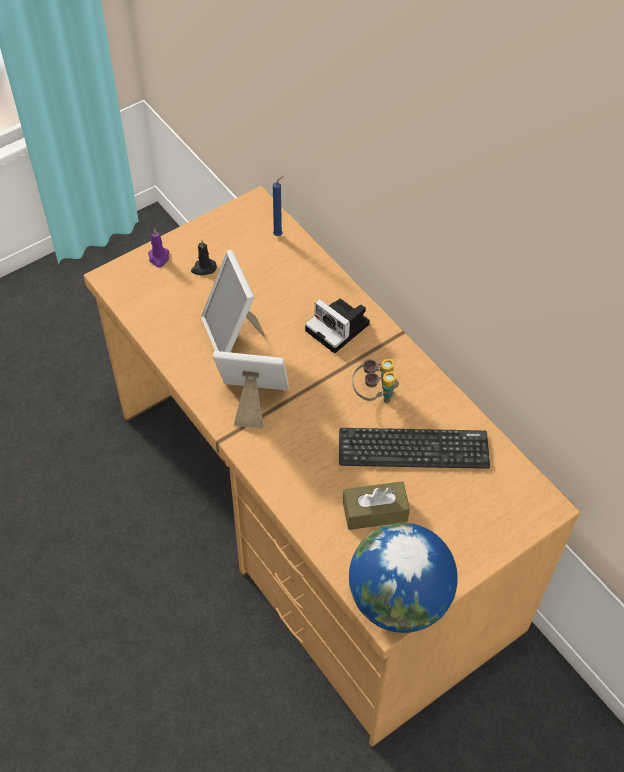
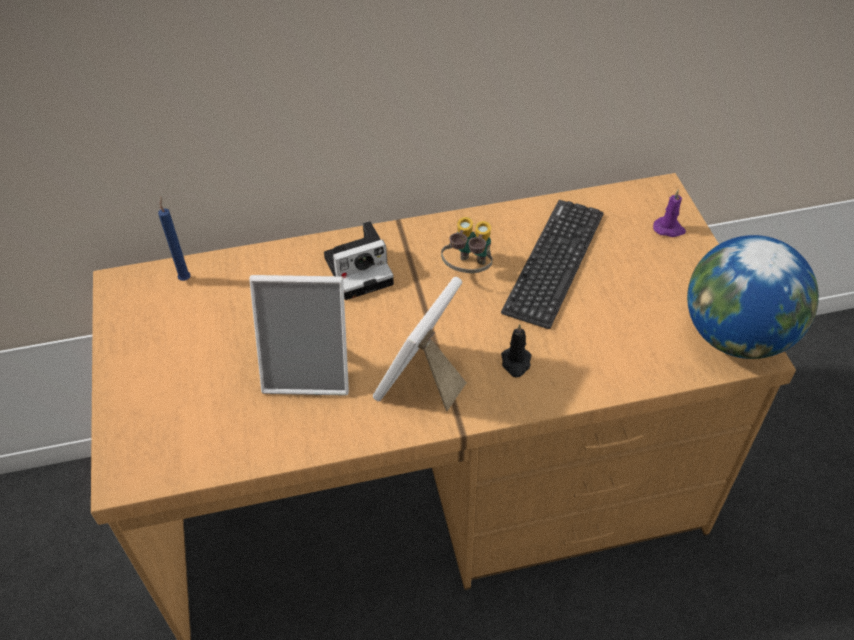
camera: 65 degrees left, 5 degrees down
(159, 258) = (129, 411): purple candle -> purple candle (669, 229)
(203, 268) = (183, 368): black candle -> black candle (516, 363)
(375, 512) = (621, 319): brown tissue box -> none

